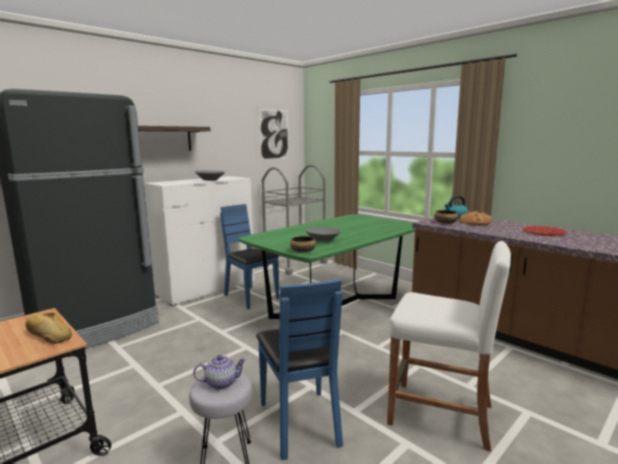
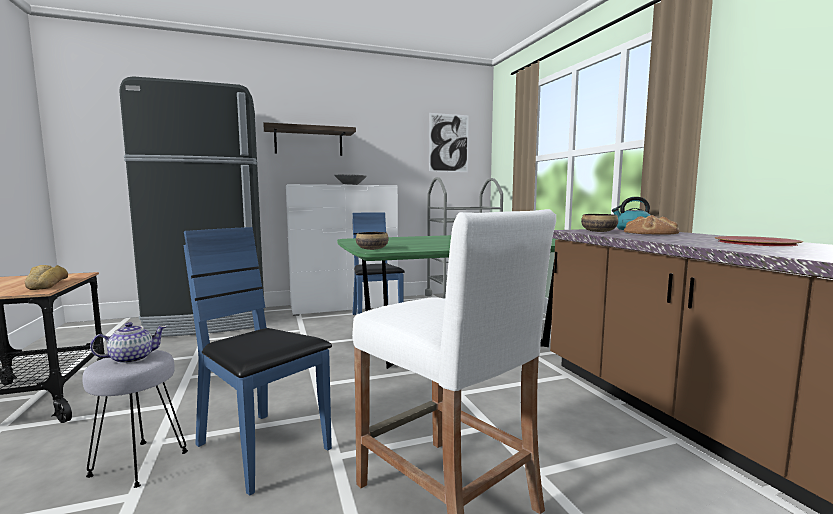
camera: 25 degrees right, 5 degrees down
(220, 383) = (131, 359): teapot -> teapot turned 45 degrees counterclockwise
(300, 422) = (261, 449): blue chair -> blue chair turned 120 degrees clockwise
(322, 240) = (419, 245): grey bowl -> none

